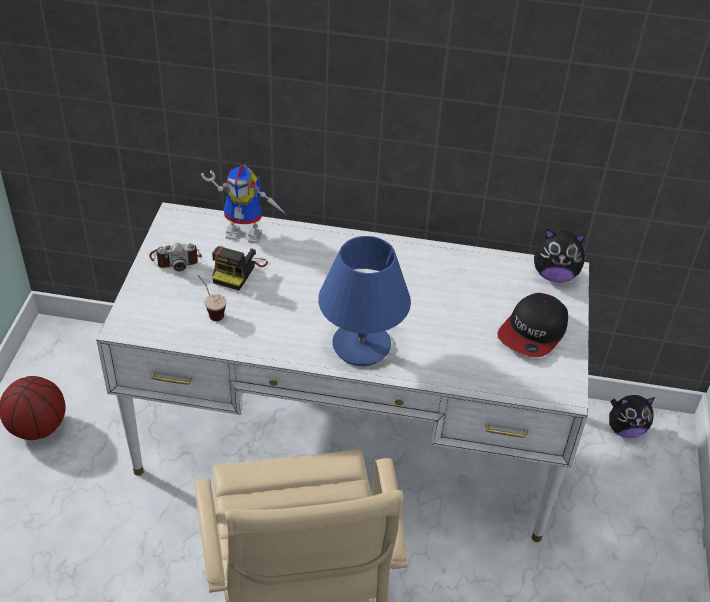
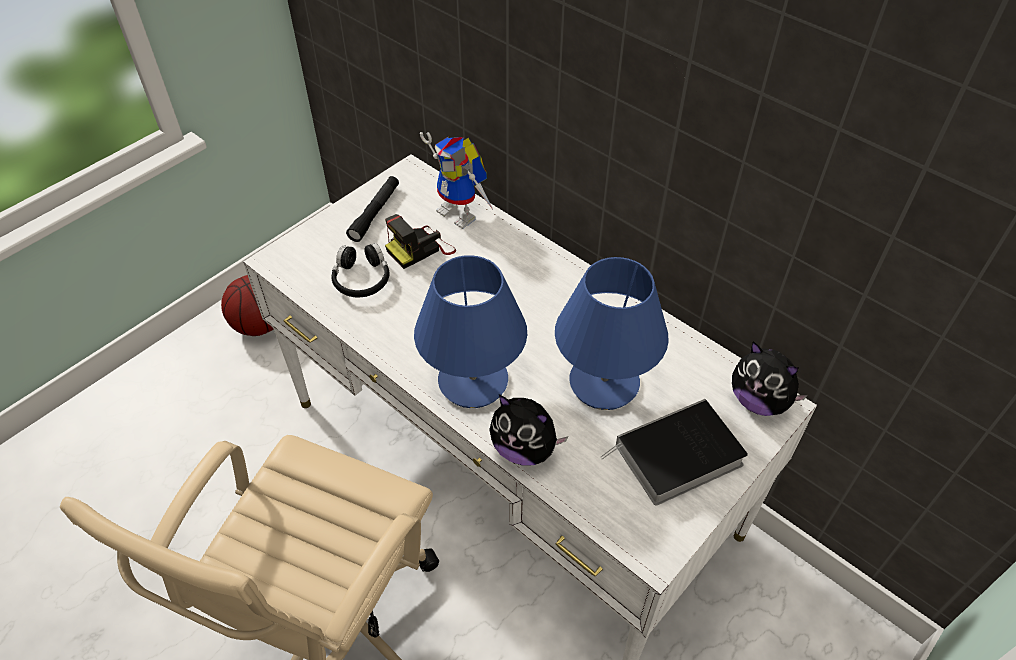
camera: 35 degrees right, 5 degrees up
(176, 258) = (375, 213): camera -> black flashlight
(211, 311) = (362, 279): cup -> black headphones
(450, 306) = (603, 382): none -> blue table lamp
(533, 332) = (676, 457): cap -> book
(625, 429) = (817, 615): plush toy -> plush toy (524, 449)

